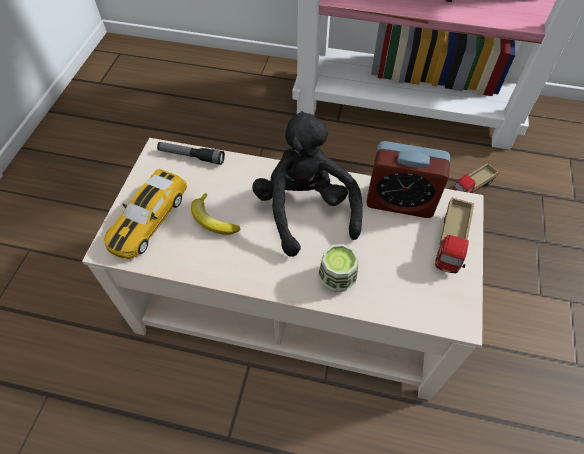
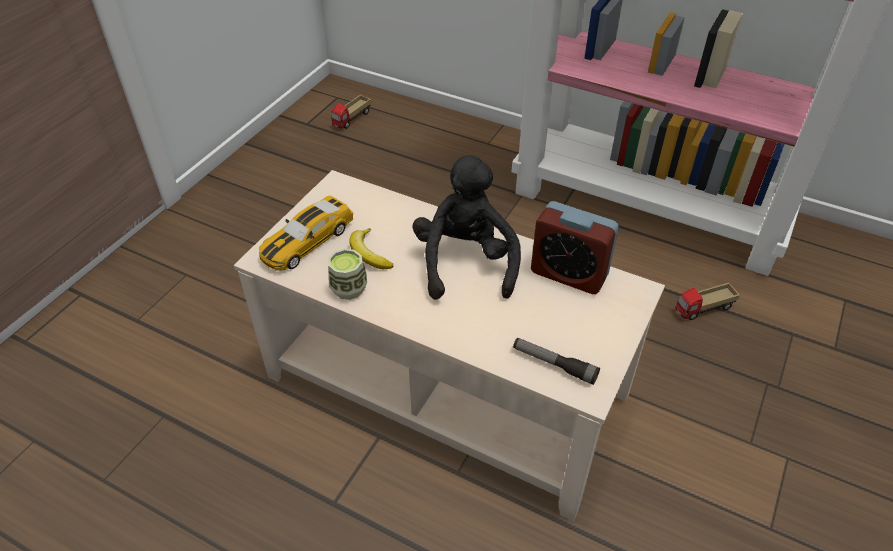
camera: 15 degrees right, 10 degrees down
(191, 156) = (367, 194): flashlight -> flashlight (554, 364)
(337, 279) = (475, 329): cup -> cup (348, 288)
(451, 243) = (609, 322): toy truck -> toy truck (352, 119)

